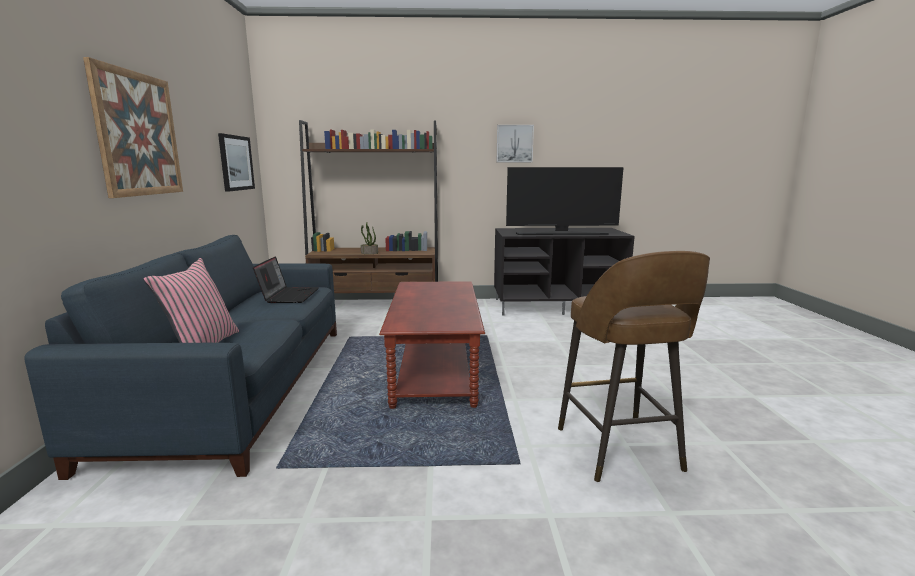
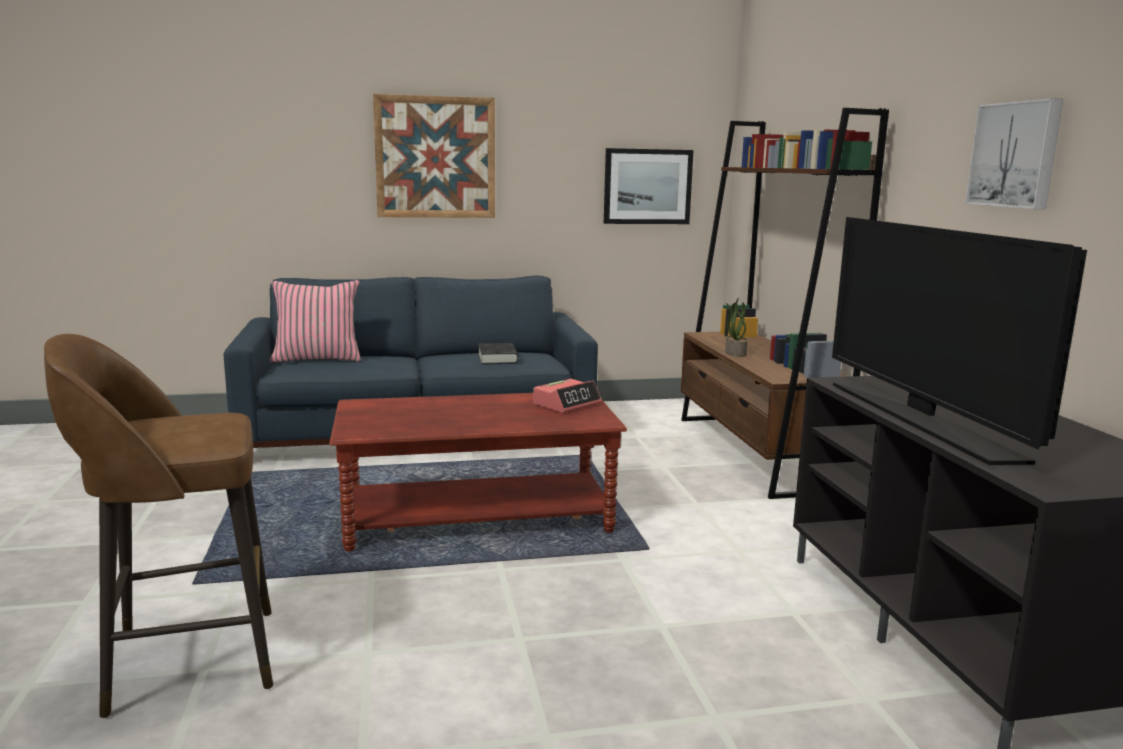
camera: 80 degrees right, 0 degrees up
(289, 295) = (497, 358): laptop -> black book
(426, 286) = (567, 404): none -> alarm clock

